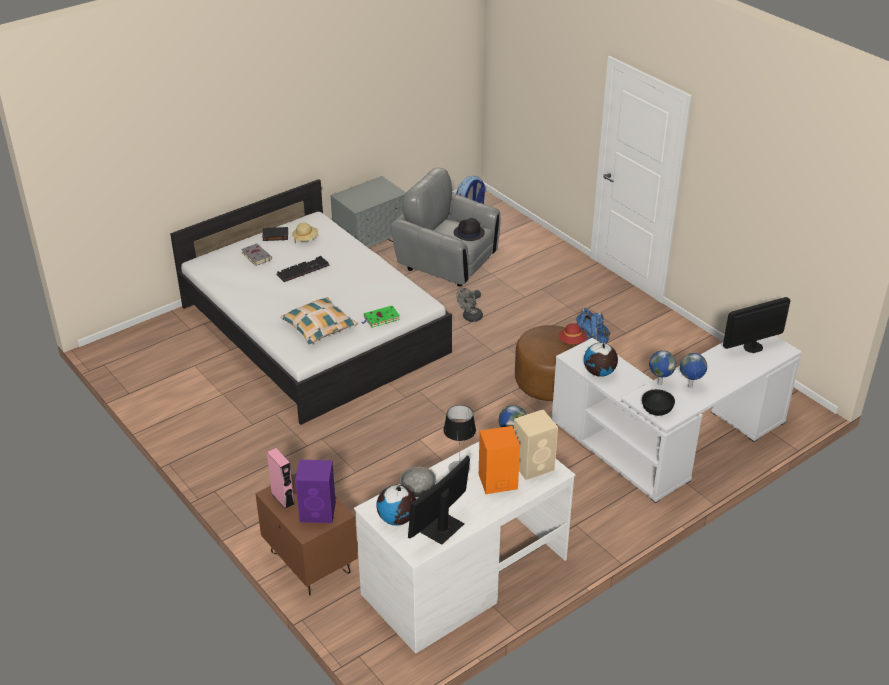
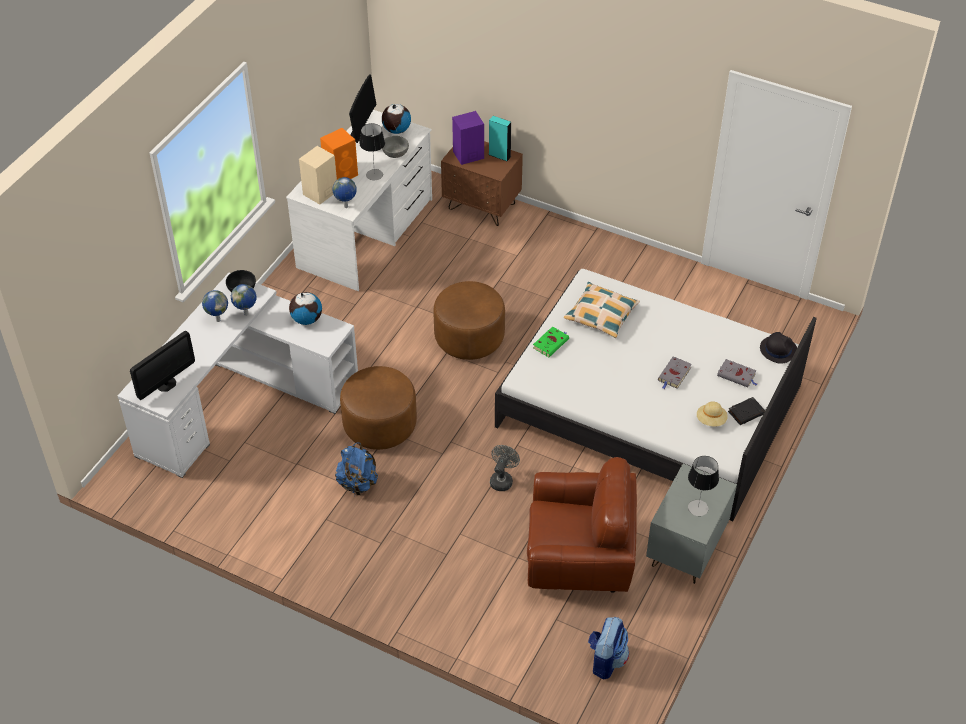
camera: 155 degrees right, 10 degrees up
(283, 499) = (499, 155): pink speaker -> turquoise speaker
(303, 269) = (674, 375): keyboard -> grey book
(369, 191) = (698, 508): none -> table lamp
(424, 427) = (469, 337): none -> brown ottoman
(446, 262) = (580, 557): grey armchair -> brown armchair
(469, 233) = (552, 528): black hat -> black hat (778, 349)
(572, 342) = (357, 396): red hat -> none

